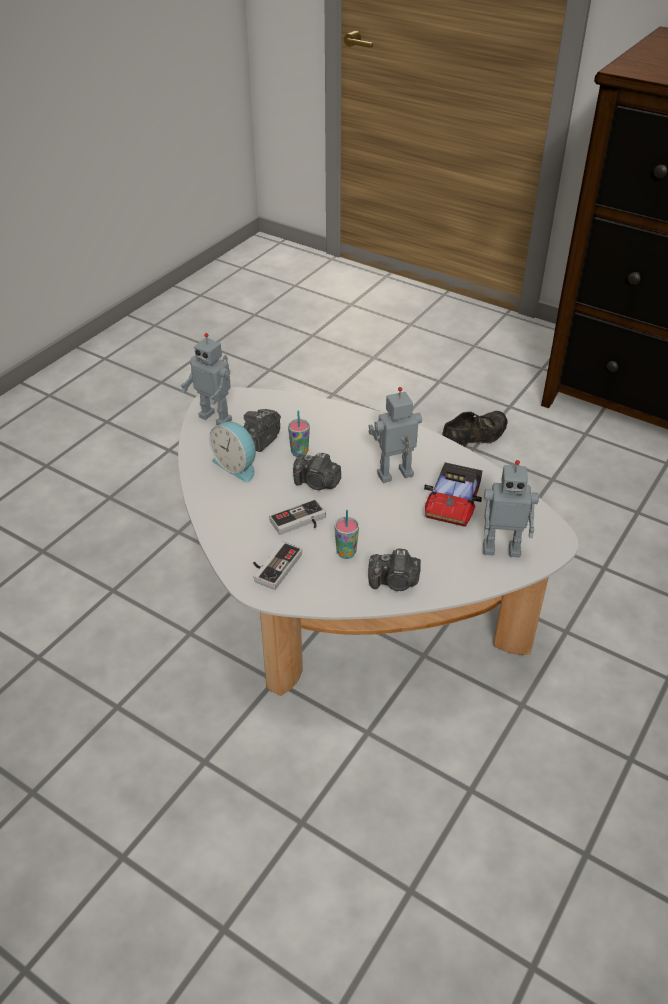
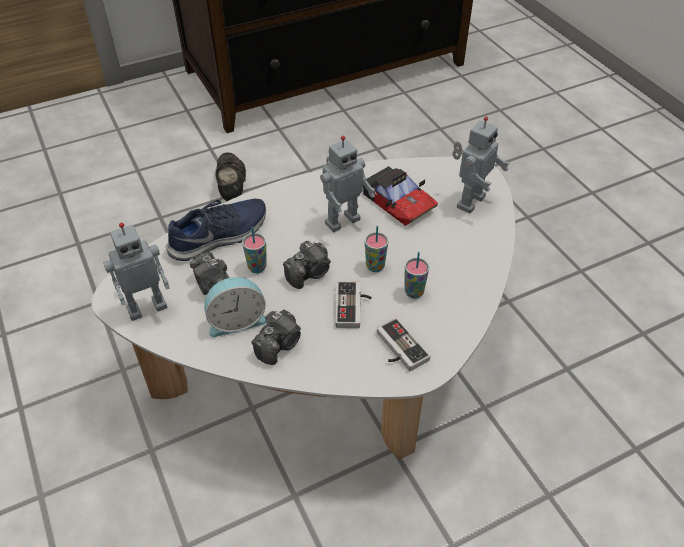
camera: 60 degrees left, 5 degrees up
(316, 419) = (220, 236): none -> blue shoe
(357, 517) = (375, 266): none -> cup
(394, 582) = (468, 277): camera -> camera (279, 344)
(395, 476) = (341, 220): toy robot -> toy robot turned 135 degrees counterclockwise

